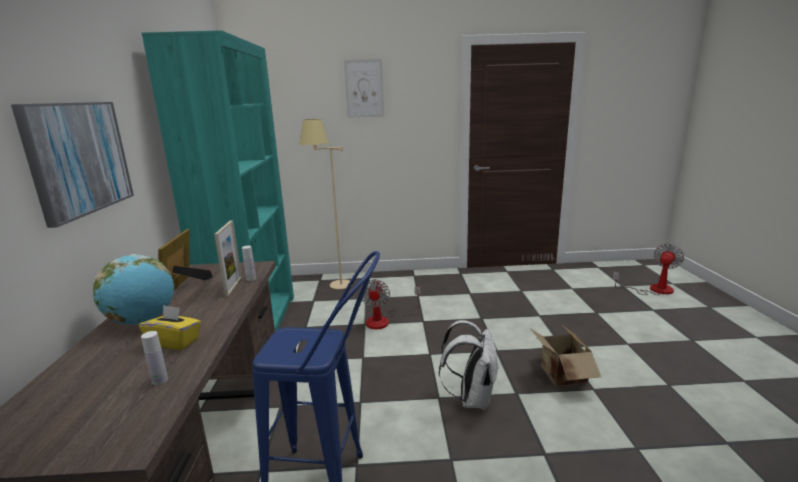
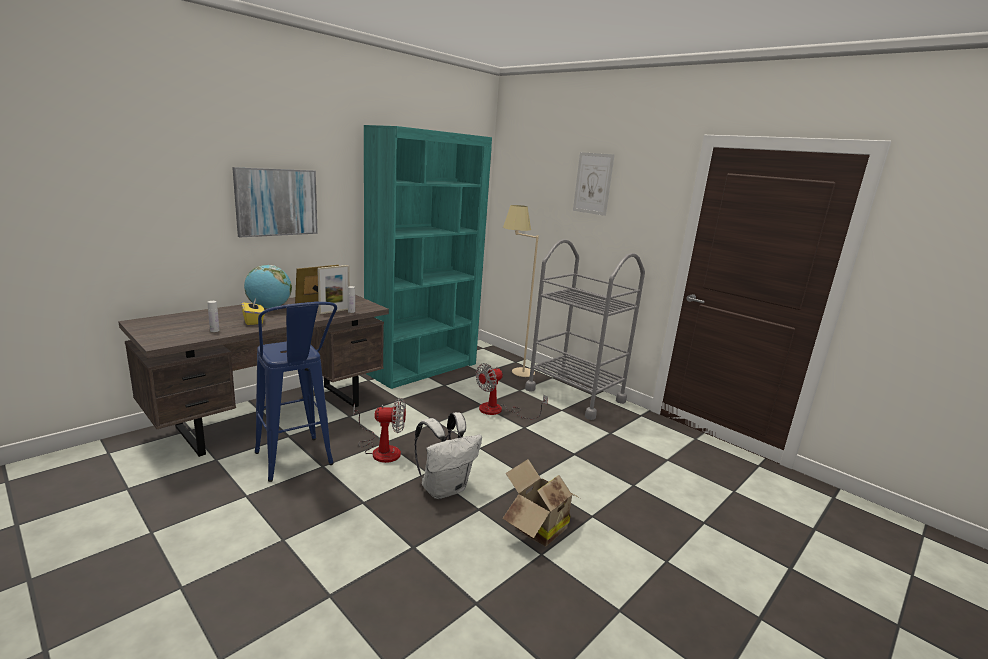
camera: 45 degrees right, 0 degrees up
(405, 282) = (575, 395): none -> grey cart
(653, 290) = (853, 558): fan -> fan (381, 449)

